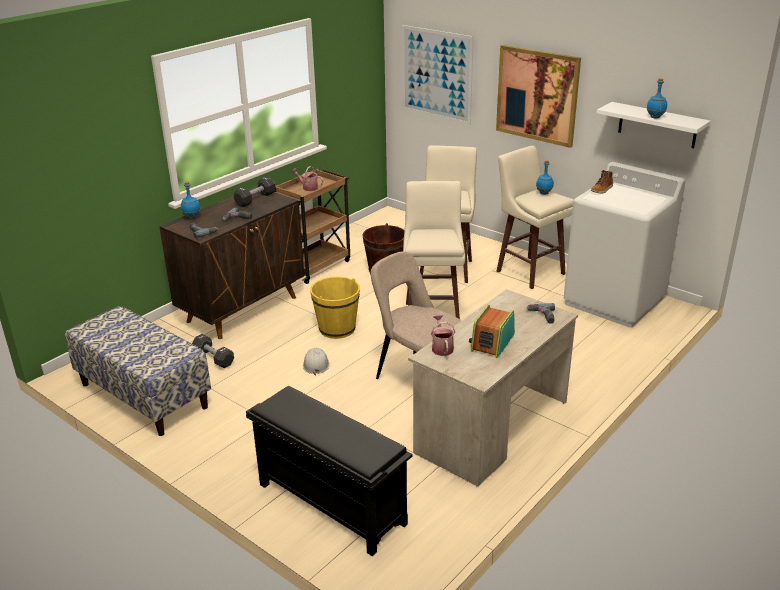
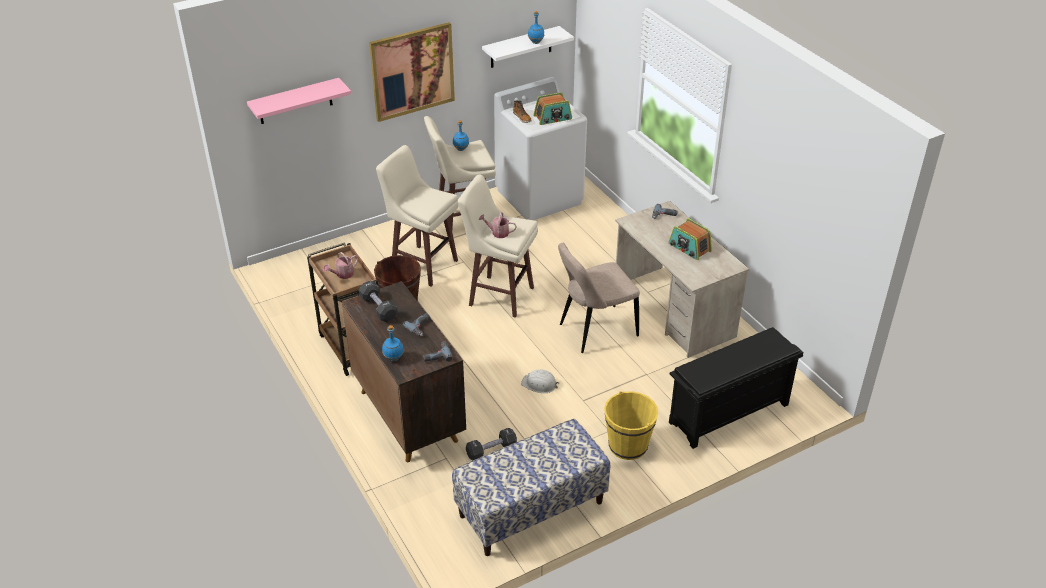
camera: 70 degrees left, 10 degrees up
(337, 329) = (487, 358): yellow bucket -> yellow bucket (628, 445)
(436, 74) = (295, 101): picture -> pink shelf
(442, 347) = (686, 272): watering can -> watering can (498, 233)
(621, 202) = (553, 118): none -> radio

